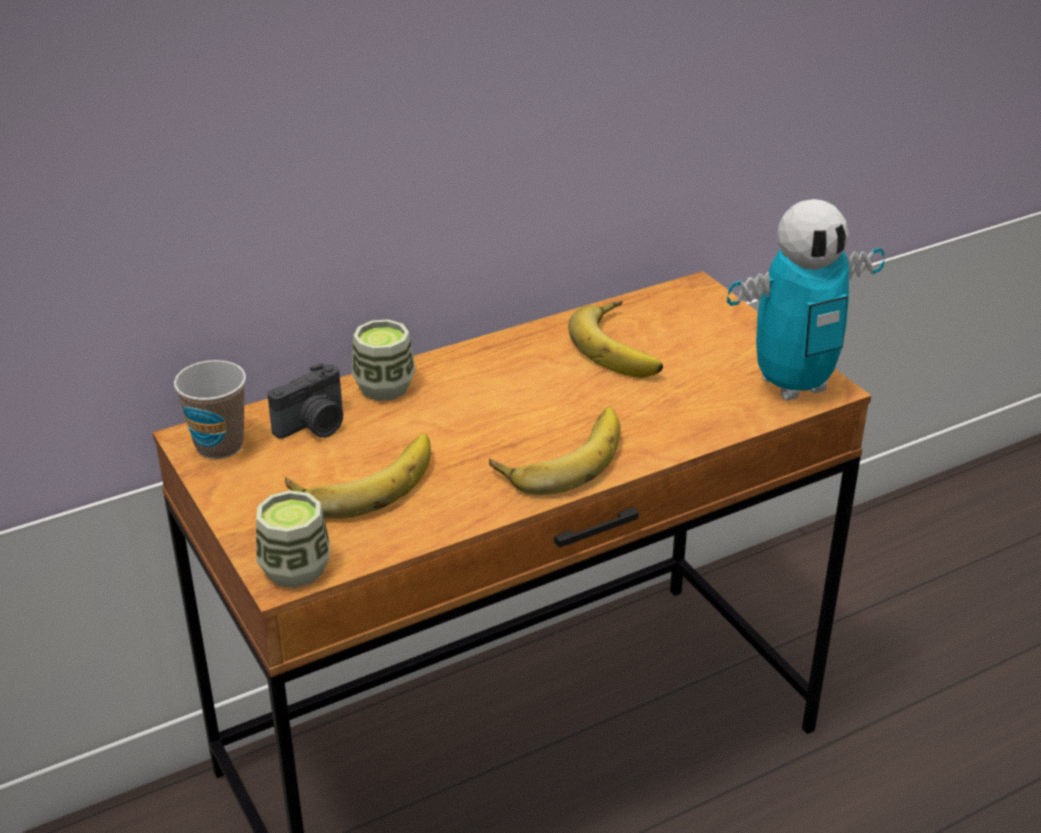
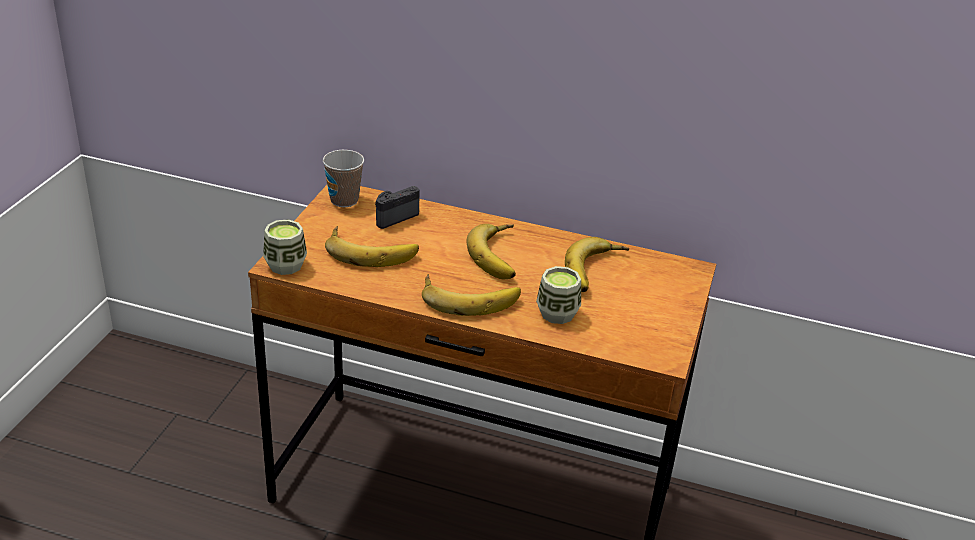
camera: 45 degrees right, 0 degrees up
(314, 426) = (393, 216): camera -> camera turned 135 degrees clockwise
(384, 387) = (451, 219): cup -> cup (557, 313)
(509, 392) = (501, 256): none -> banana
(793, 385) = (649, 345): toy robot -> none

